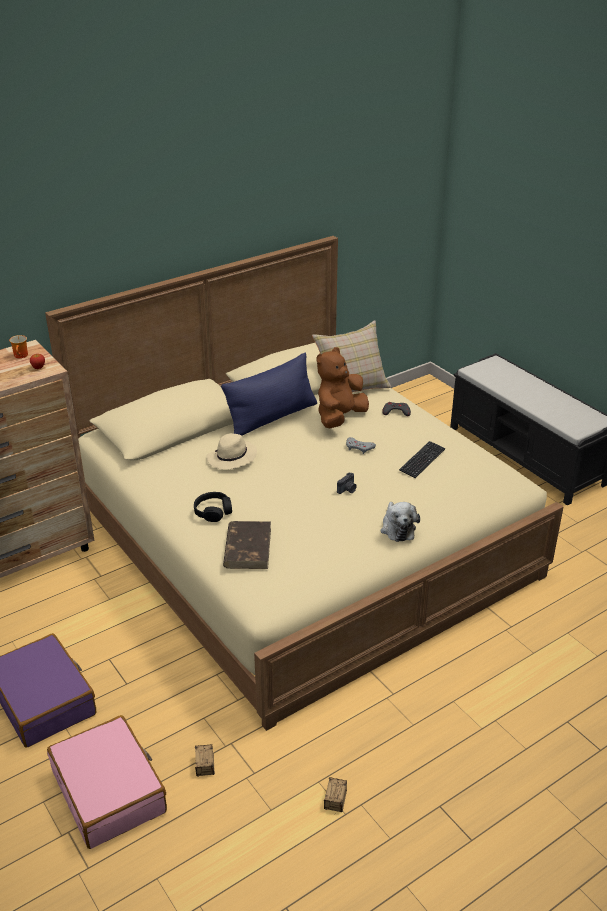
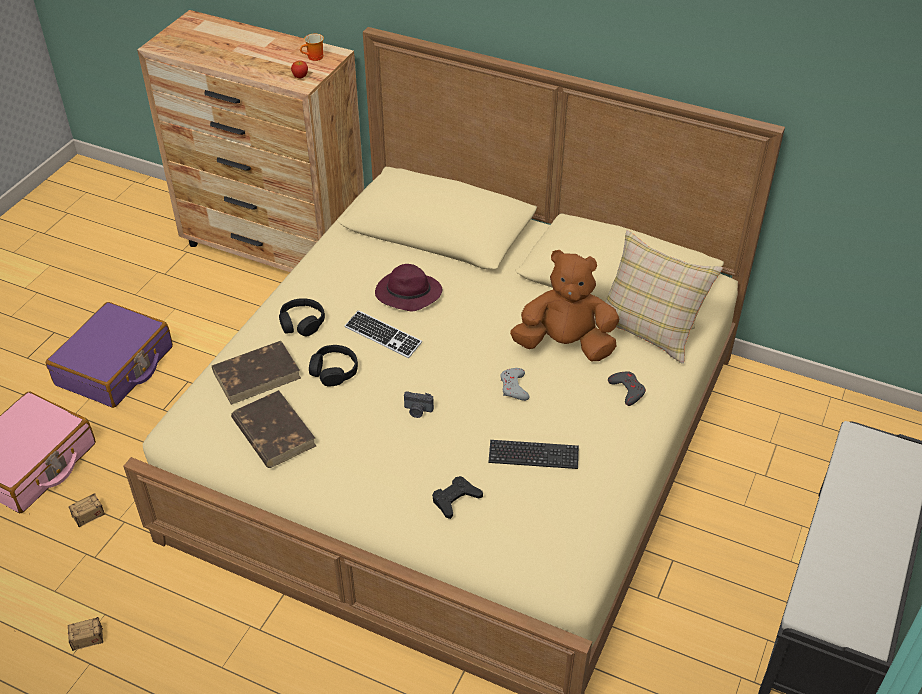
camera: 60 degrees right, 10 degrees up
(232, 458) = (407, 294): beige hat -> purple hat
(263, 481) = (383, 336): none -> keyboard
(272, 418) = (515, 290): blue pillow -> none
(277, 512) = (334, 371): none -> black headphones
(313, 557) = (273, 432): none -> brown book
(397, 528) = (376, 484): plush toy -> none
(435, 500) = (455, 499): none -> black game controller

